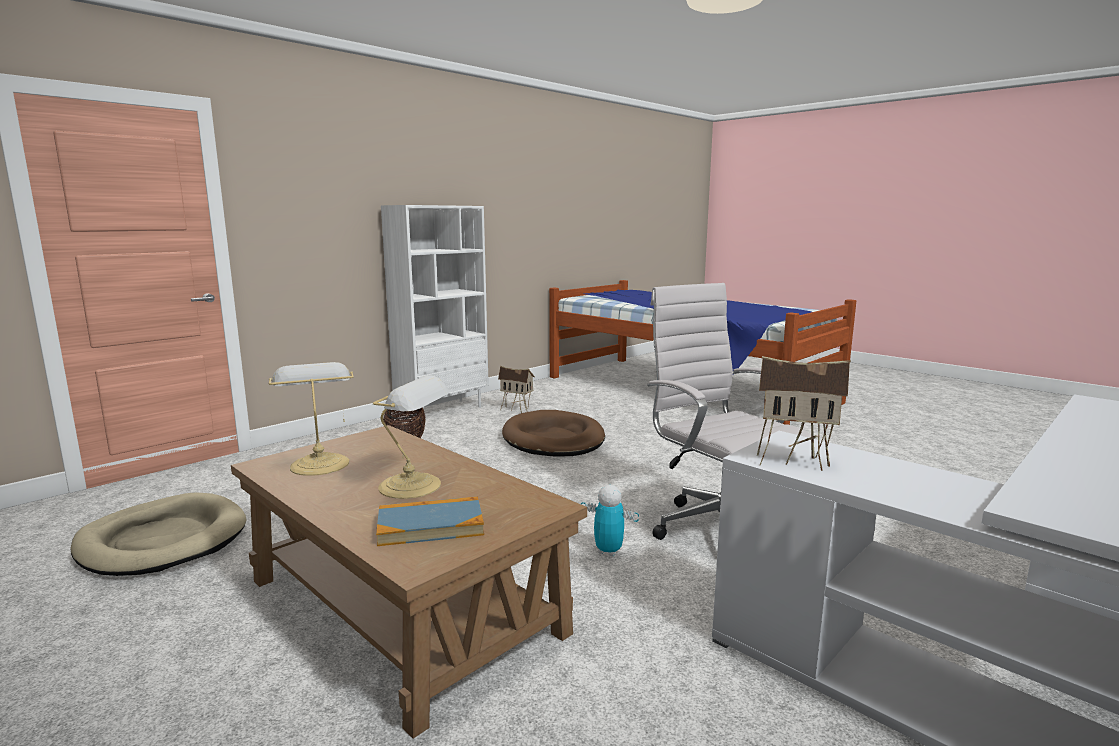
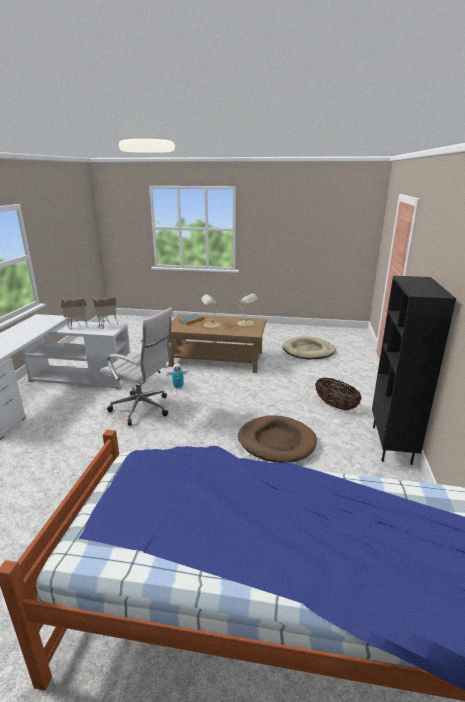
camera: 145 degrees right, 10 degrees up
(442, 410) = (392, 445): white bookcase -> black bookcase
(516, 409) = (354, 469): toy house -> toy house (77, 327)

